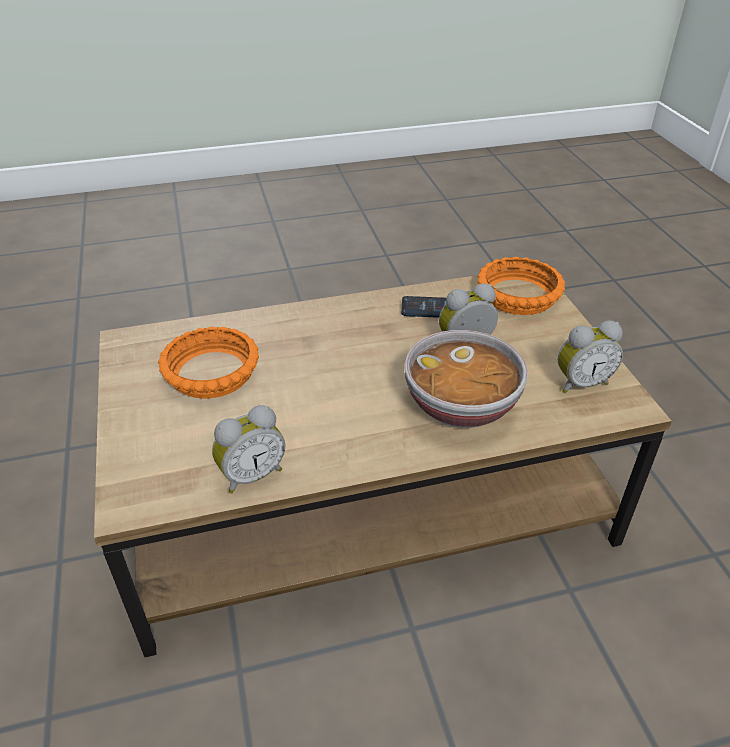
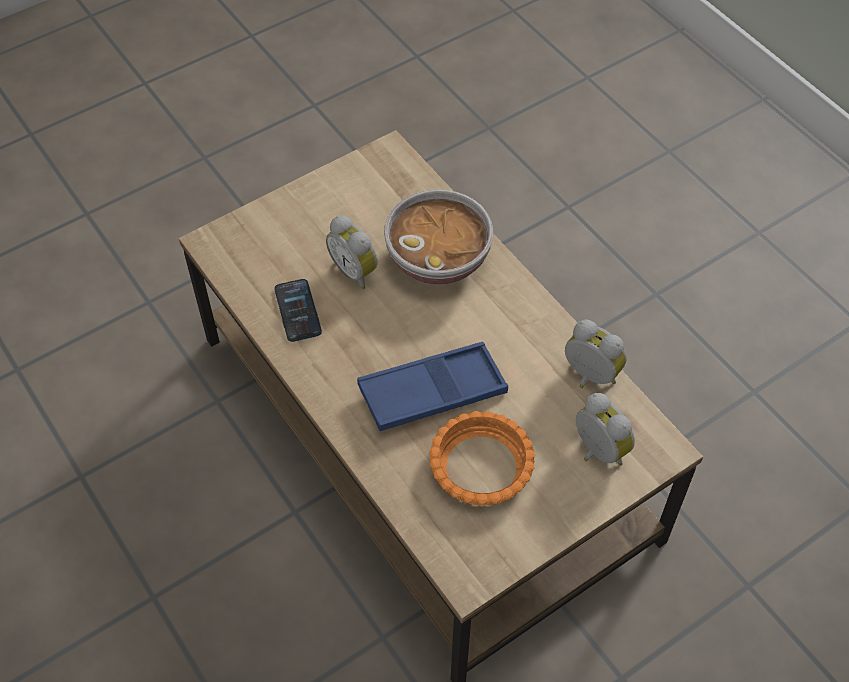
camera: 110 degrees left, 15 degrees up
(305, 363) = (432, 392): none -> blue tray
(518, 295) = (247, 247): orange bowl -> none
(580, 383) = (372, 186): alarm clock -> alarm clock (597, 452)

